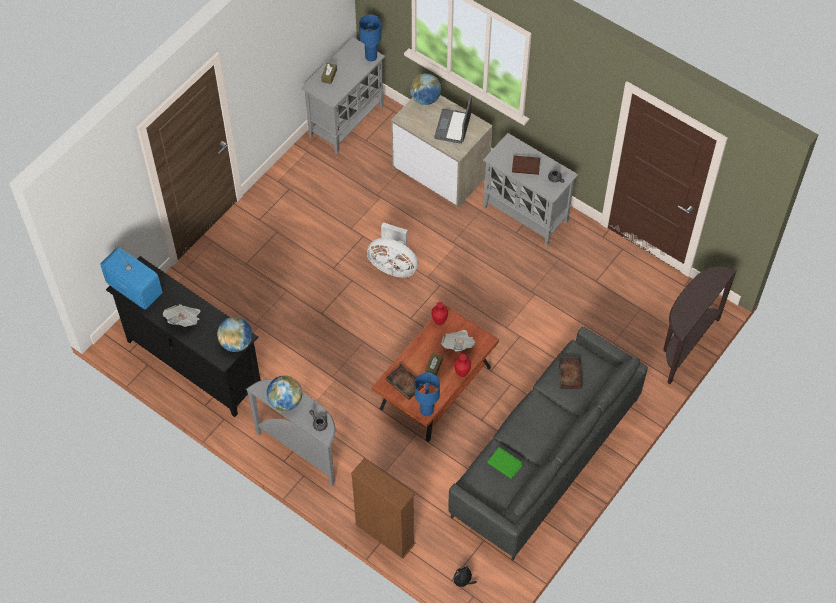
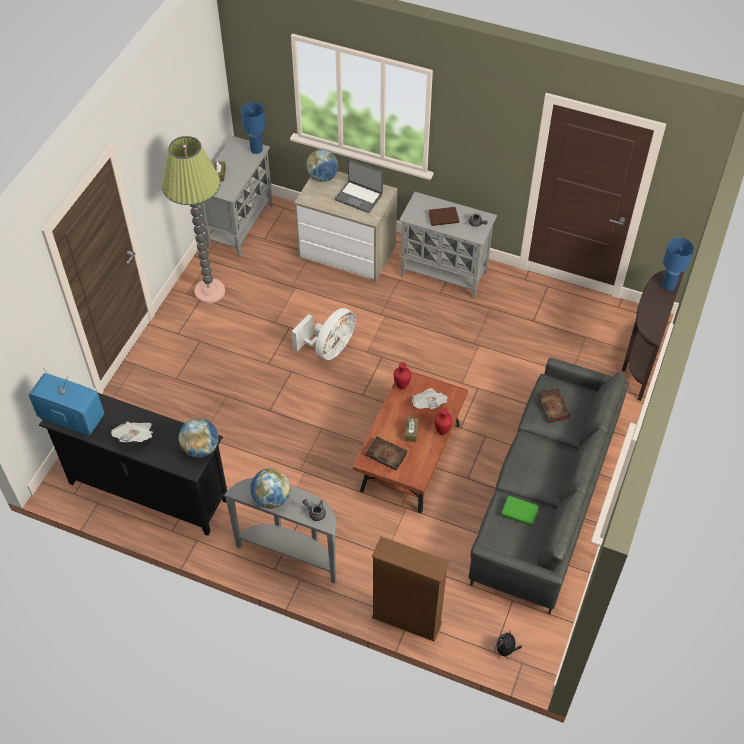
camera: 15 degrees left, 5 degrees down
(299, 183) = (209, 291): none -> floor lamp
(393, 266) = (329, 349): white fan -> white fan turned 60 degrees counterclockwise
(426, 410) = (418, 476): blue table lamp -> blue table lamp (668, 286)
(453, 127) = (359, 197): laptop -> laptop turned 60 degrees counterclockwise

